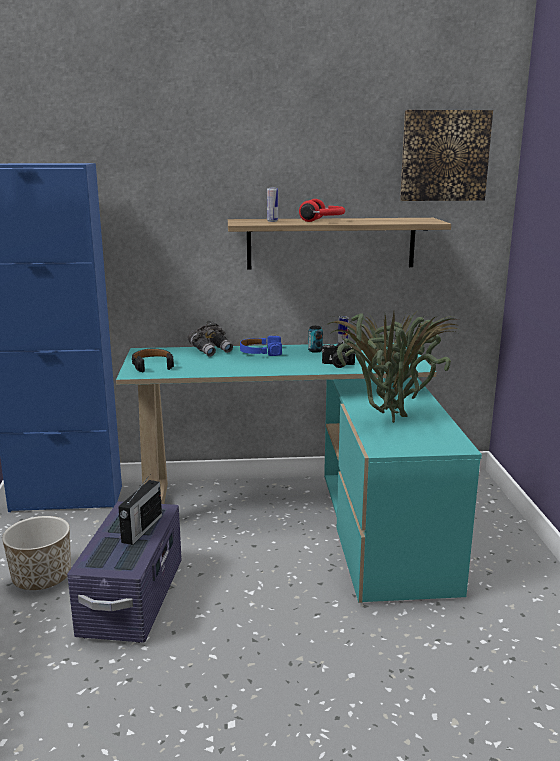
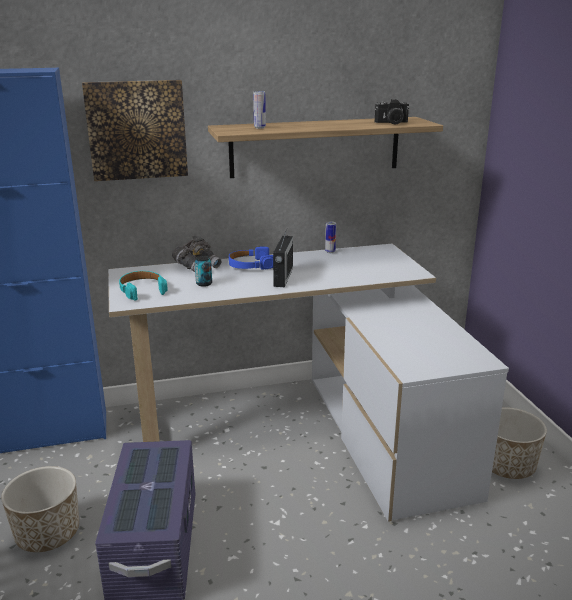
camera: 10 degrees left, 5 degrees up
(141, 529) = (161, 475): radio -> radio (283, 277)
(152, 365) = (142, 290): black headphones -> turquoise headphones
(307, 517) = (307, 428): turquoise desk -> white desk
(315, 350) = (305, 260): can -> can (204, 284)
(323, 221) = (311, 125): red headphones -> none
(338, 365) = (336, 276): camera -> camera (392, 123)
(387, 420) = (400, 334): potted plant -> none
(444, 156) = (427, 52): picture -> picture (137, 130)
(500, 569) = (507, 466): none -> planter

